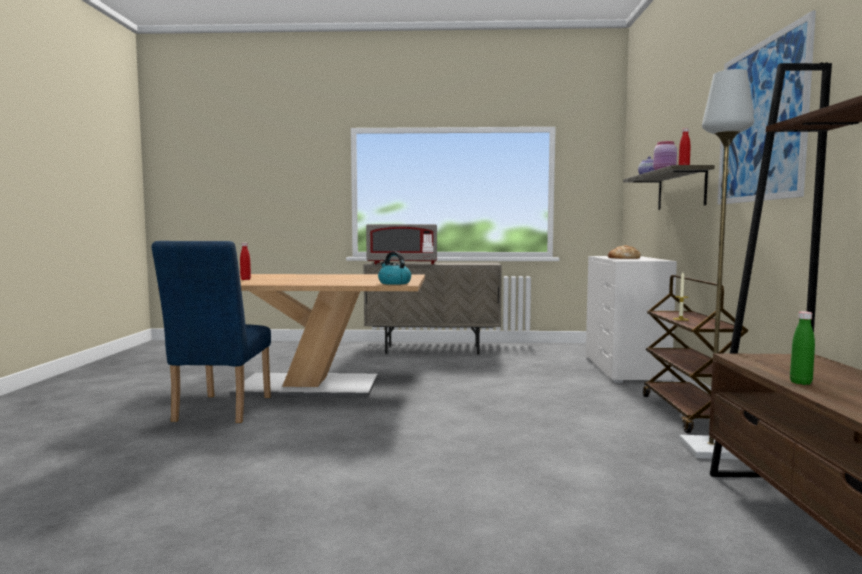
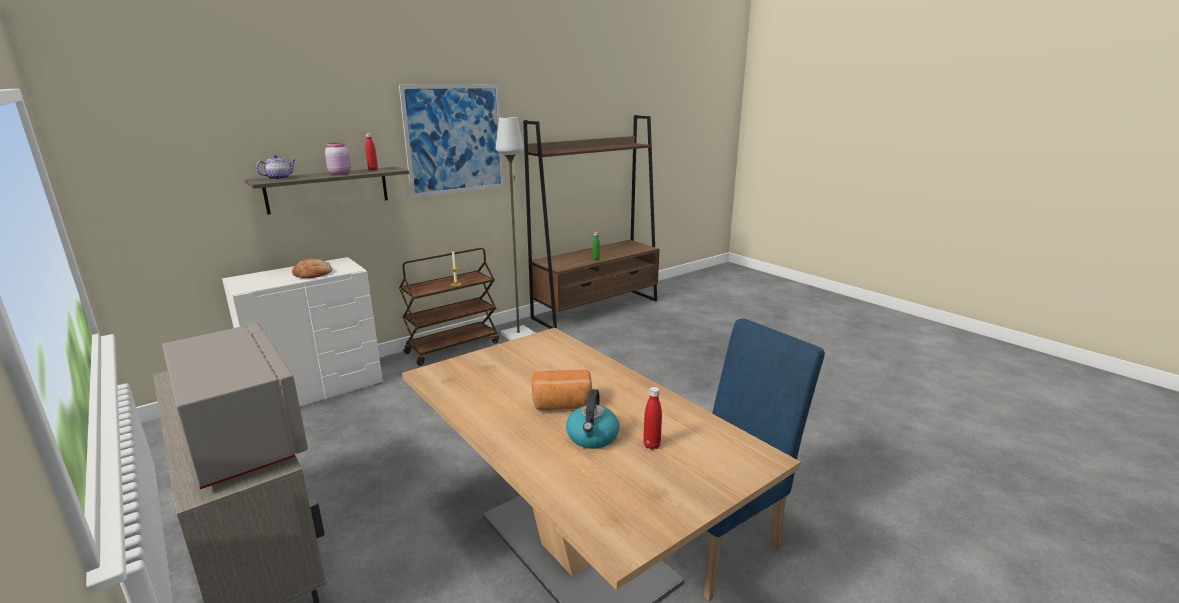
camera: 130 degrees left, 15 degrees up
(316, 278) = (562, 405): none -> bread
(394, 283) = (548, 343): kettle -> kettle (592, 437)

